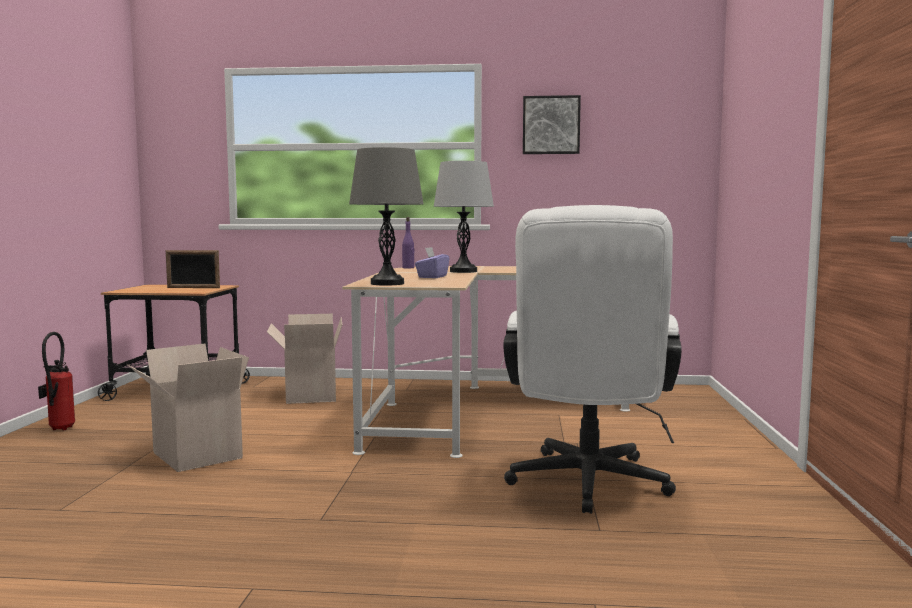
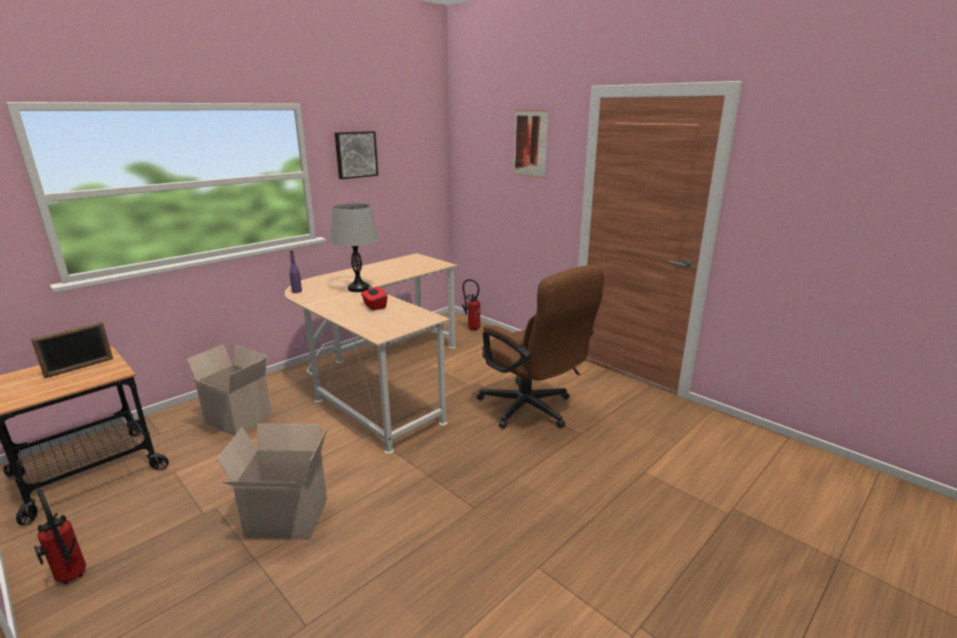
camera: 50 degrees left, 15 degrees up
(387, 283) = (389, 328): grey table lamp -> none
(432, 277) = (374, 306): purple tissue box -> red tissue box
(587, 486) = (532, 410): white office chair -> brown office chair
(696, 403) = (472, 328): none -> fire extinguisher
(775, 80) = (530, 143): none -> picture

